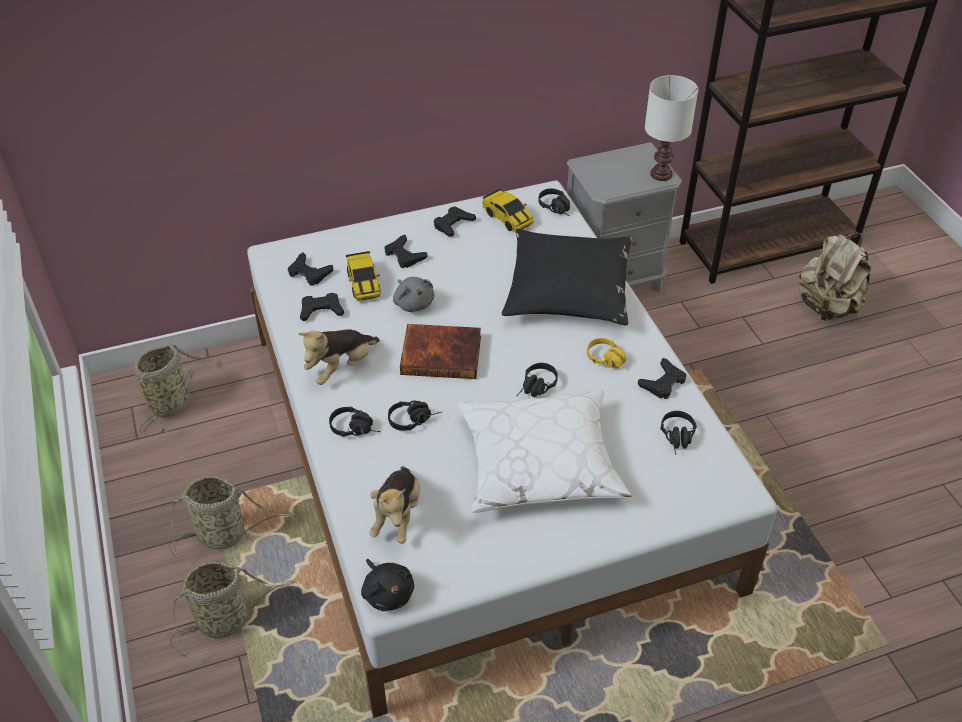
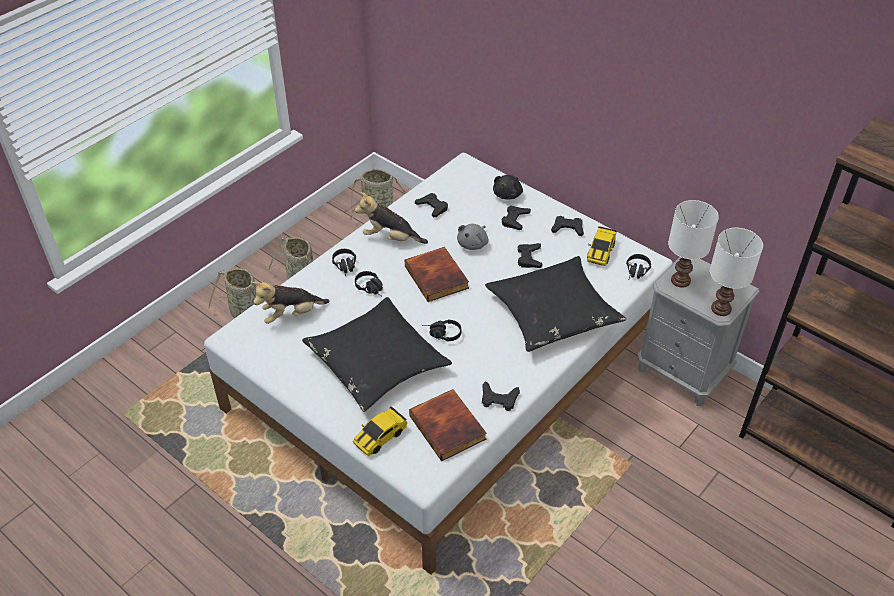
camera: 60 degrees right, 0 degrees up
(309, 273) = (461, 187): black game controller -> black game controller (529, 258)
(363, 283) = (472, 214): toy car -> toy car (380, 437)
(387, 592) = (233, 335): black plush toy -> black plush toy (508, 194)
(540, 462) = (377, 362): white pillow -> black pillow
(606, 180) = (681, 281): none -> white table lamp
(610, 361) = (497, 362): yellow headphones -> none
(678, 439) = (449, 427): black headphones -> book
(827, 307) = (788, 530): beige backpack -> none

